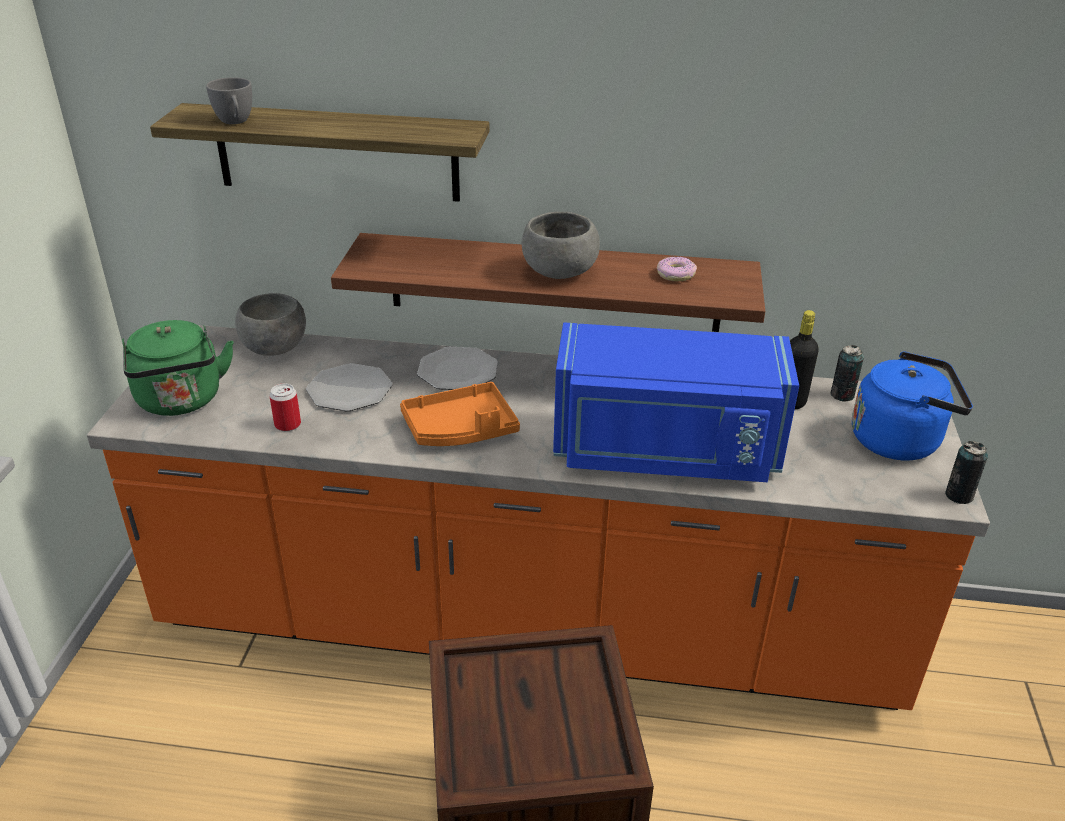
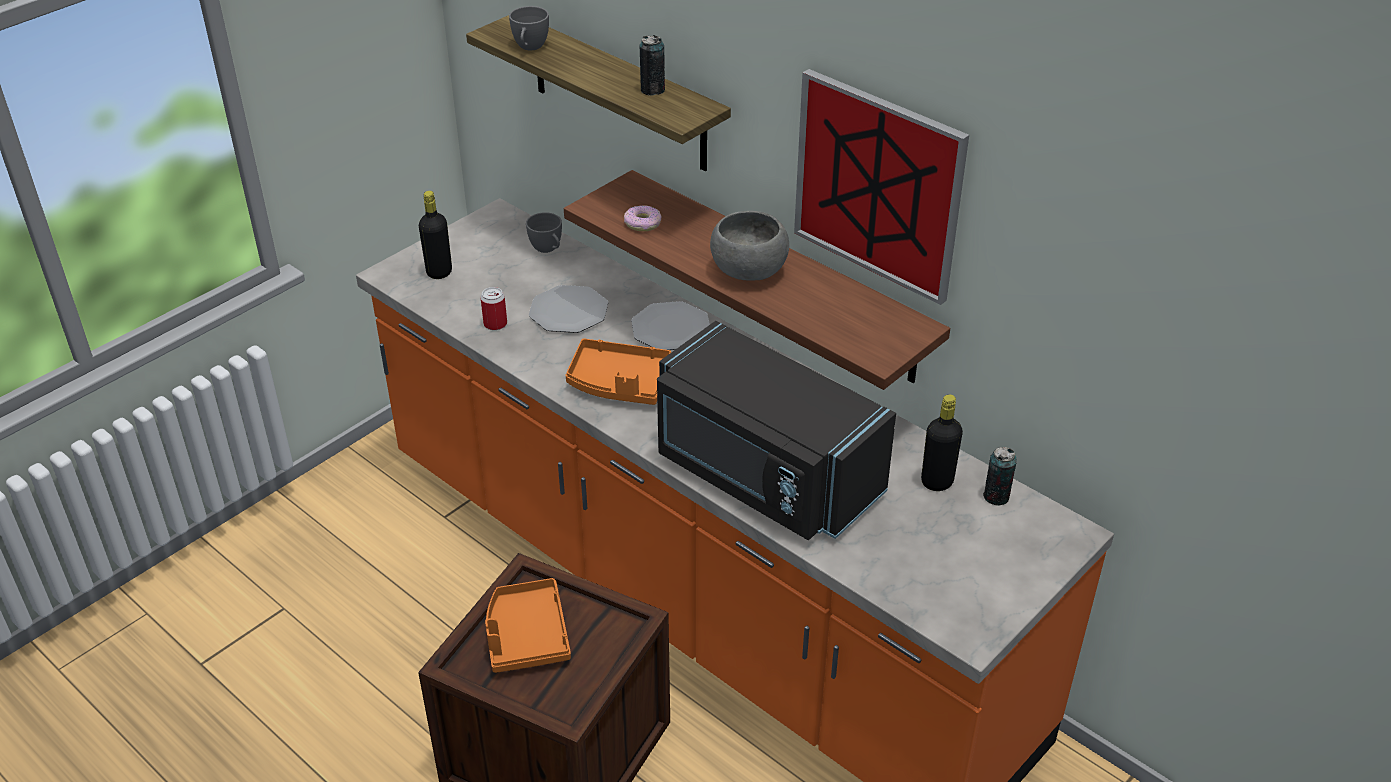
camera: 35 degrees right, 5 degrees up
(181, 401) = (439, 272): green kettle -> black bottle
(275, 348) = (548, 249): grey bowl -> grey cup
(506, 714) = (526, 636): none -> orange tray
(665, 452) = (764, 476): blue microwave -> black microwave
(675, 145) = (878, 185): none -> picture
(675, 274) = (849, 311): donut -> donut (642, 223)
(900, 440) = (995, 563): blue kettle -> none
(958, 495) = (983, 635): can -> can (652, 90)

